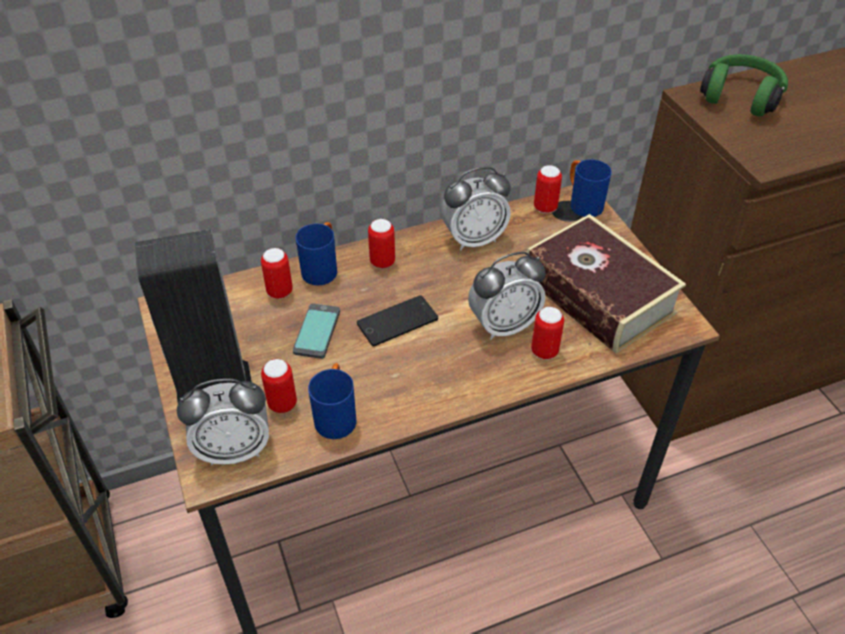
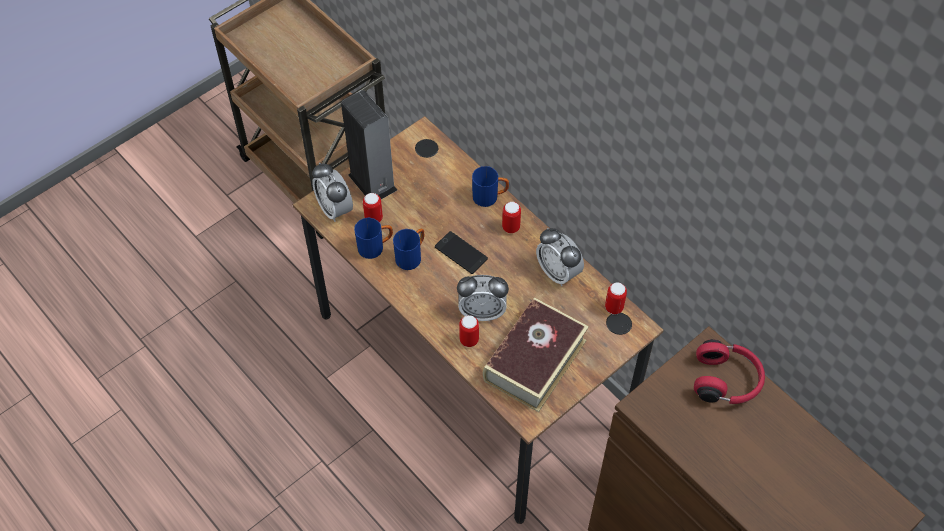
camera: 70 degrees right, 10 degrees up
(280, 292) = (459, 183): can -> none
(316, 331) = (434, 214): phone -> none
(503, 325) = (482, 312): alarm clock -> alarm clock turned 45 degrees counterclockwise
(582, 203) = (631, 330): blue mug -> blue mug (411, 256)
(741, 96) = (727, 380): green headphones -> red headphones

